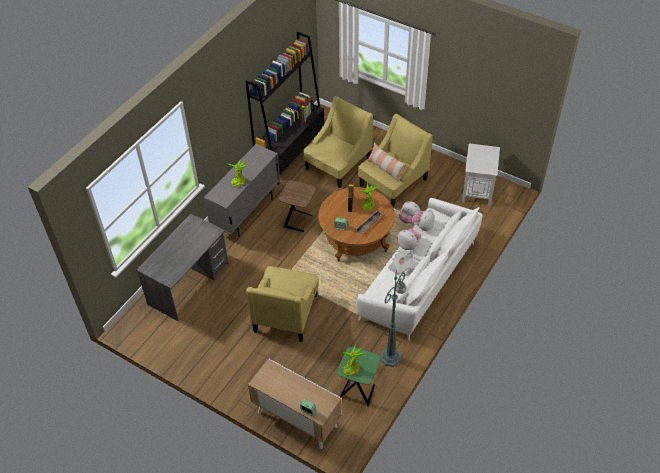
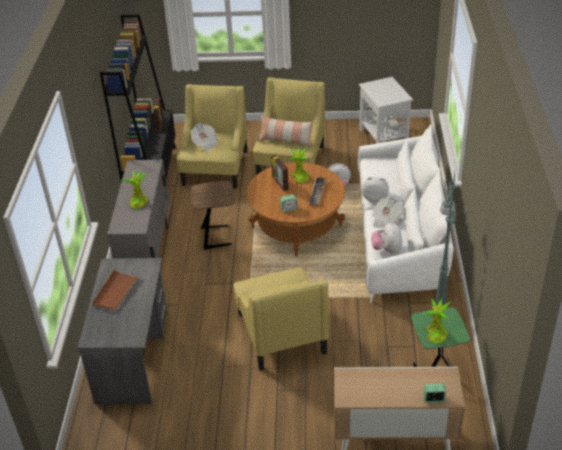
camera: 30 degrees left, 10 degrees down
(181, 242) = (115, 292): none -> brown tray
(329, 146) = (205, 143): none -> newspaper
(423, 226) = (374, 176): plush toy -> plush toy (386, 250)

